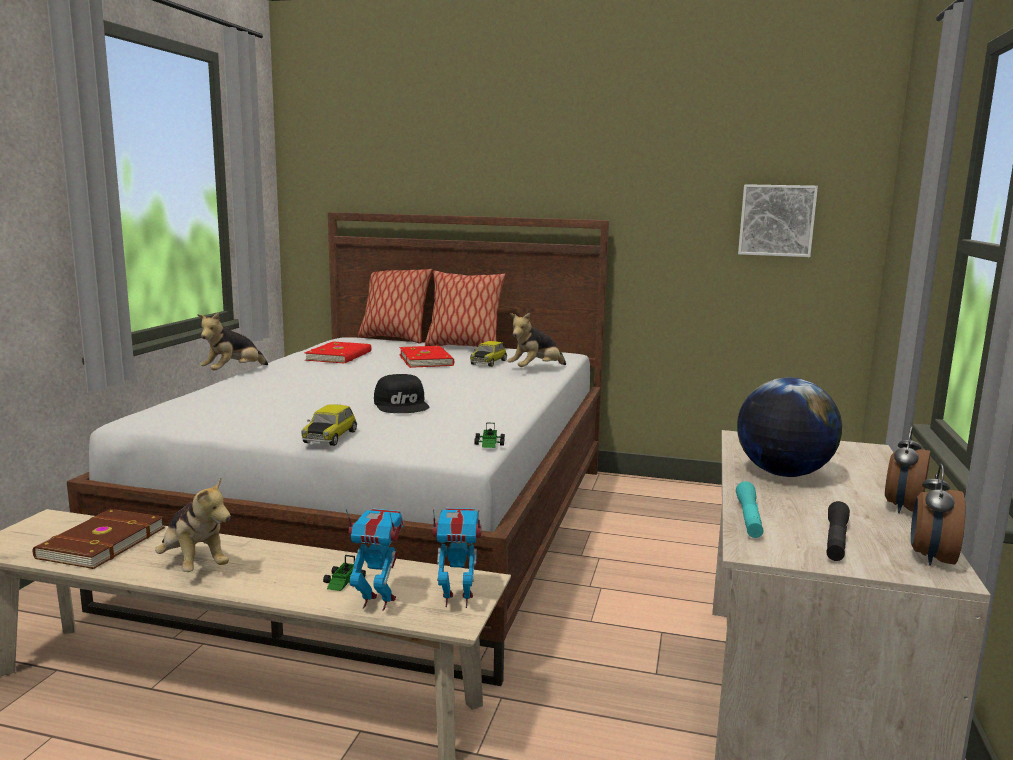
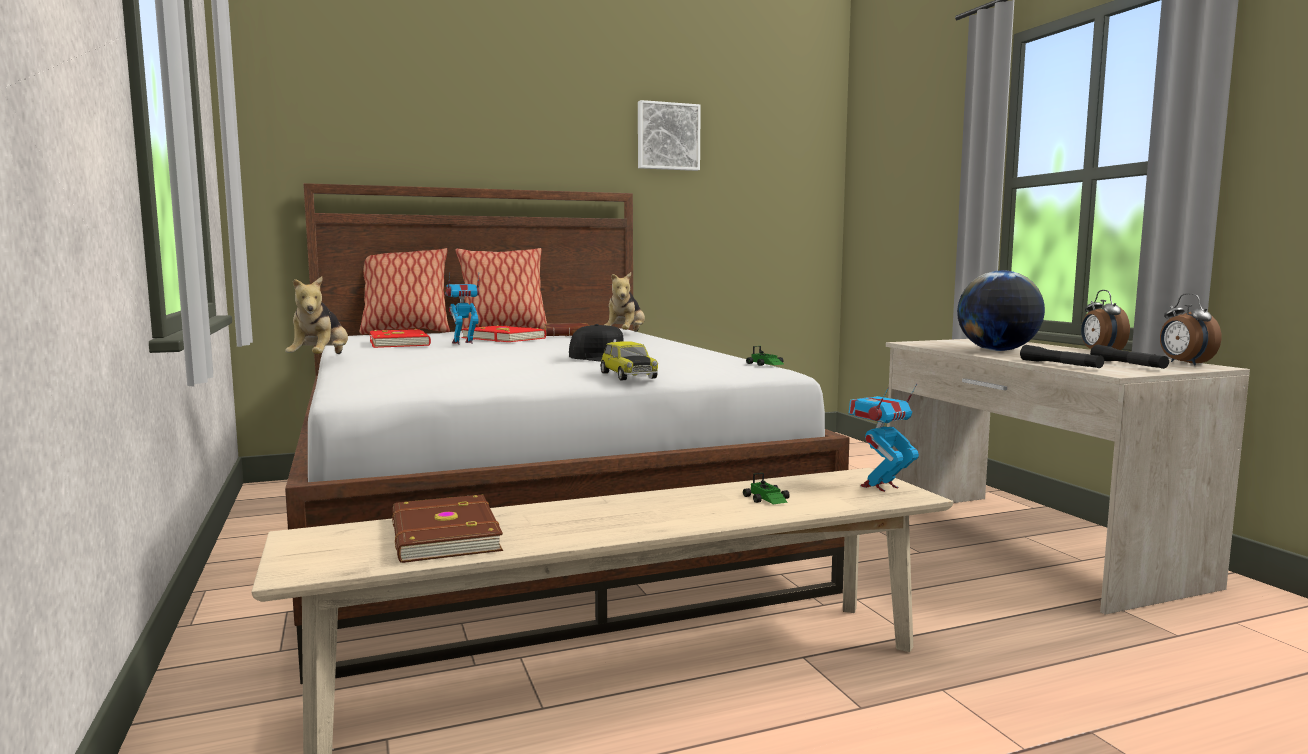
camera: 35 degrees left, 5 degrees down
(194, 564) = (601, 522): plush toy -> none
(377, 602) = (831, 501): toy robot -> toy robot (463, 343)
(488, 362) = (568, 335): toy car -> brown book
(749, 518) = (1060, 365): turquoise flashlight -> black flashlight
(776, 220) = (767, 194): picture -> picture (667, 136)

